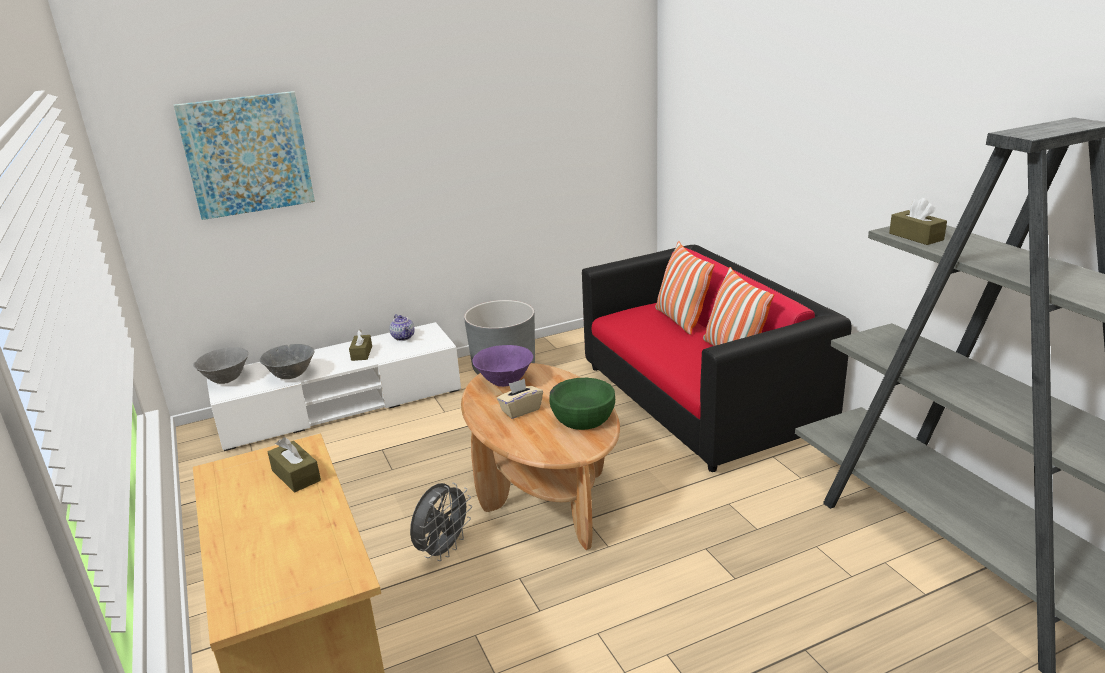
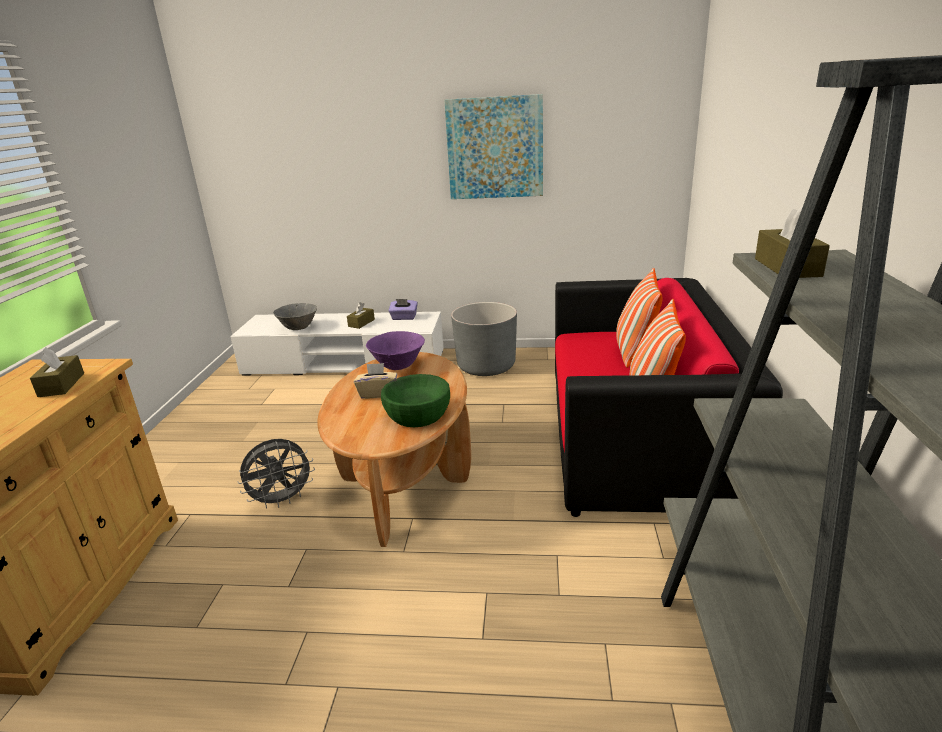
camera: 30 degrees right, 0 degrees up
(226, 380) = (259, 322): grey bowl -> none
(247, 155) = (290, 140): picture -> picture (495, 148)
(404, 337) = (404, 318): teapot -> purple tissue box

